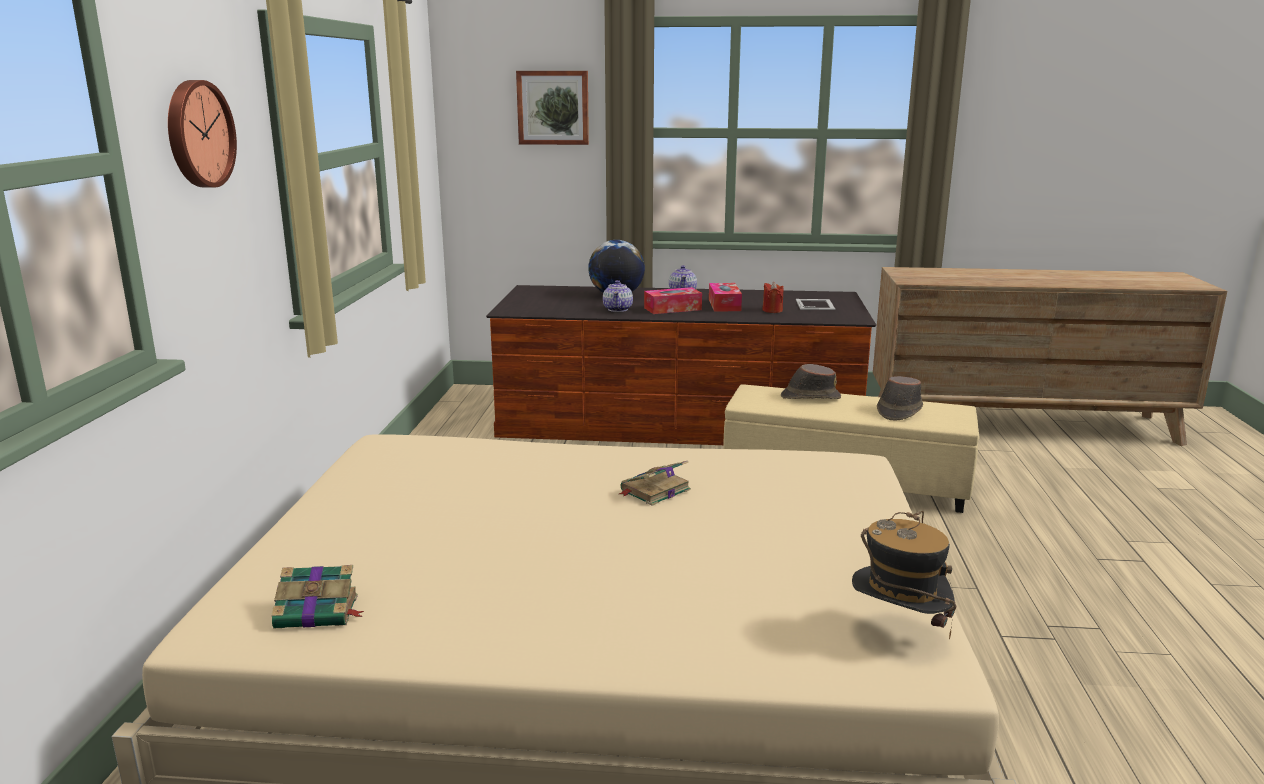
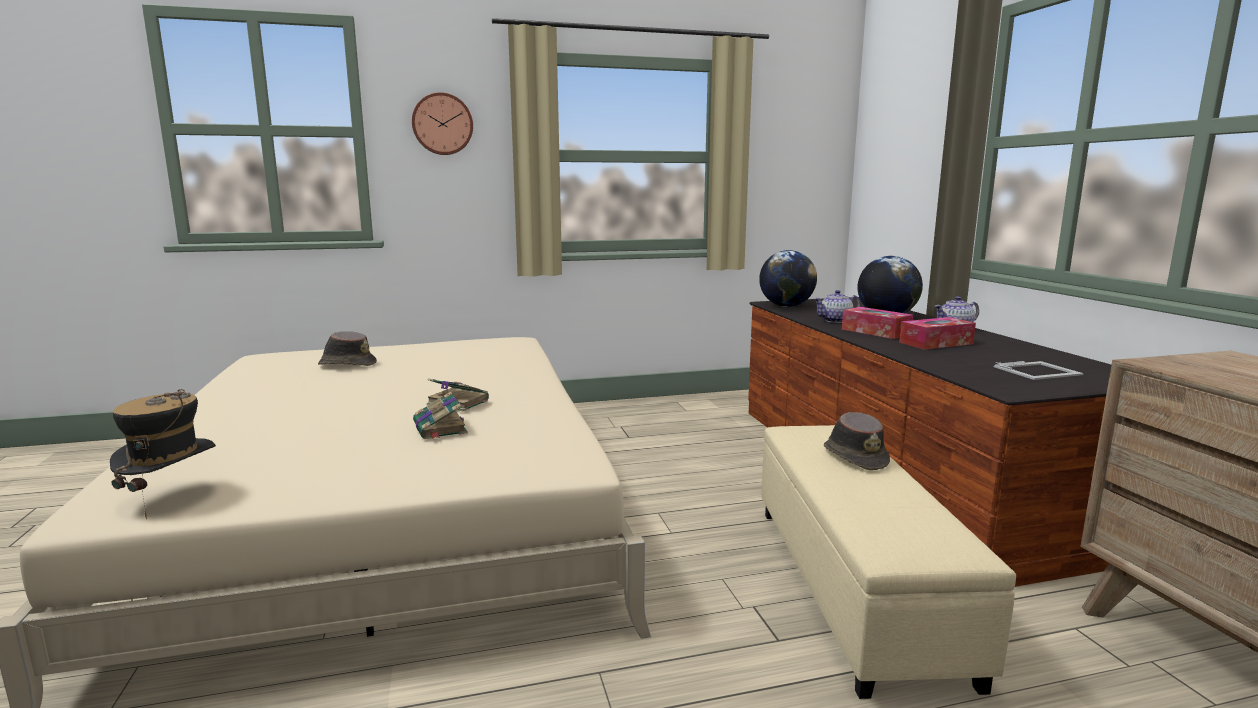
camera: 70 degrees right, 5 degrees down
(318, 612) = (276, 365): book -> book (440, 428)
(531, 309) = (786, 306): none -> globe
(553, 107) = (925, 123): picture -> none
(772, 310) = (957, 358): red candle -> none
(898, 411) = (880, 509): brown hat -> brown hat (347, 364)

